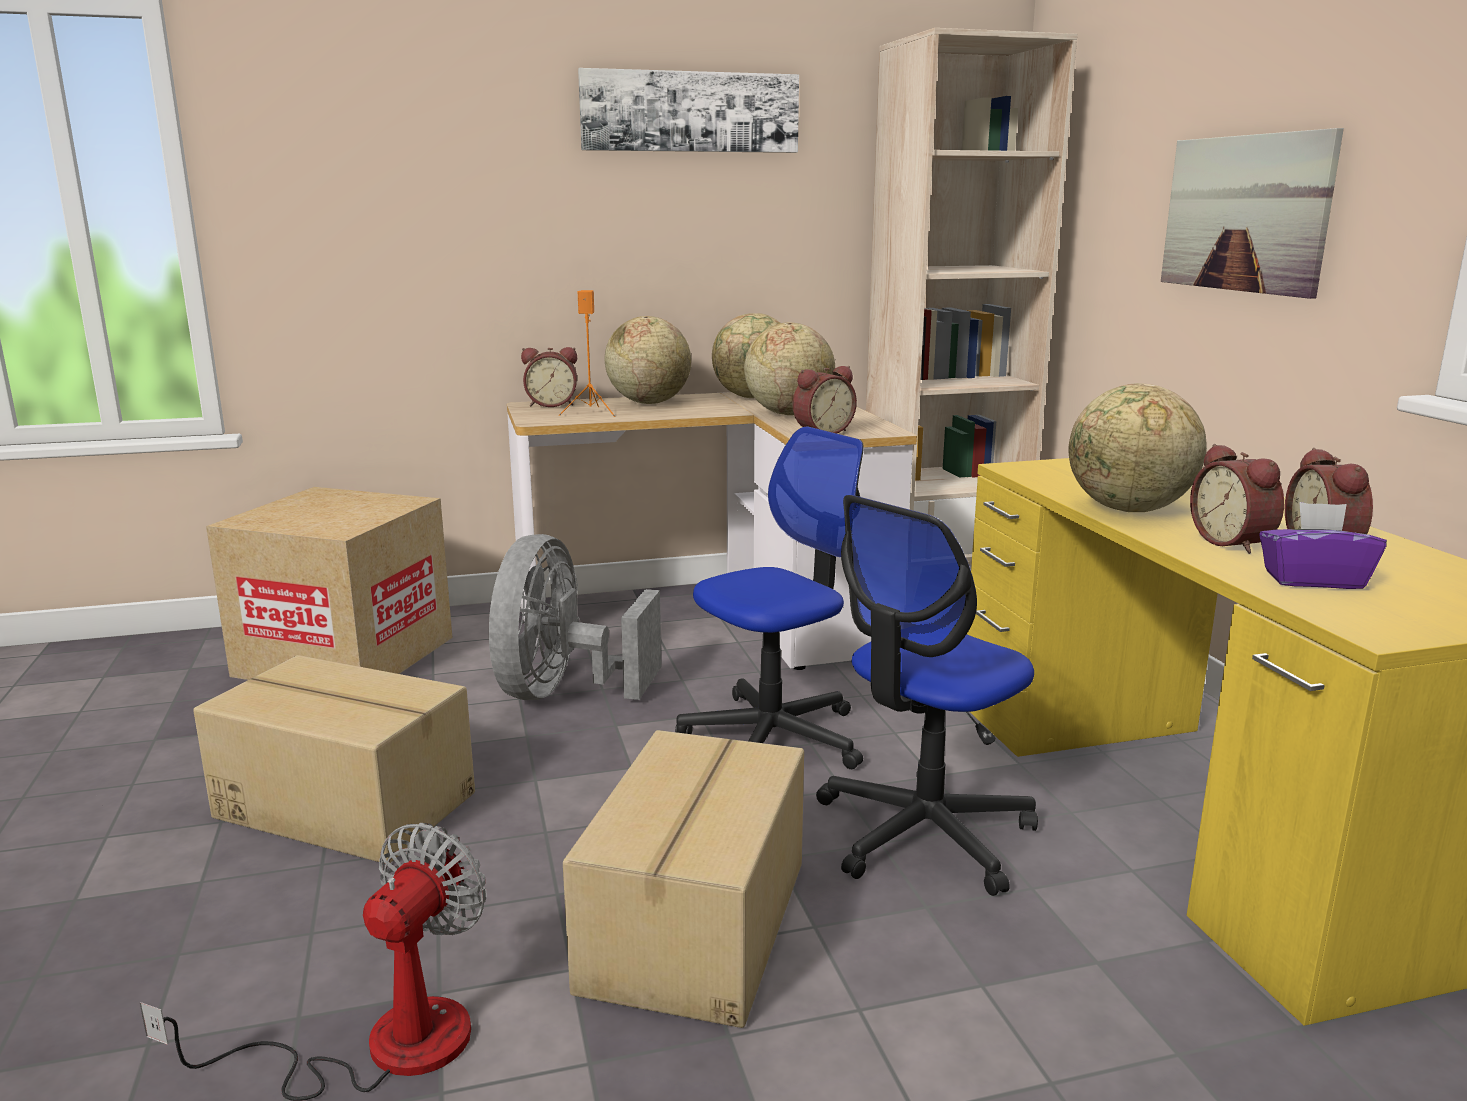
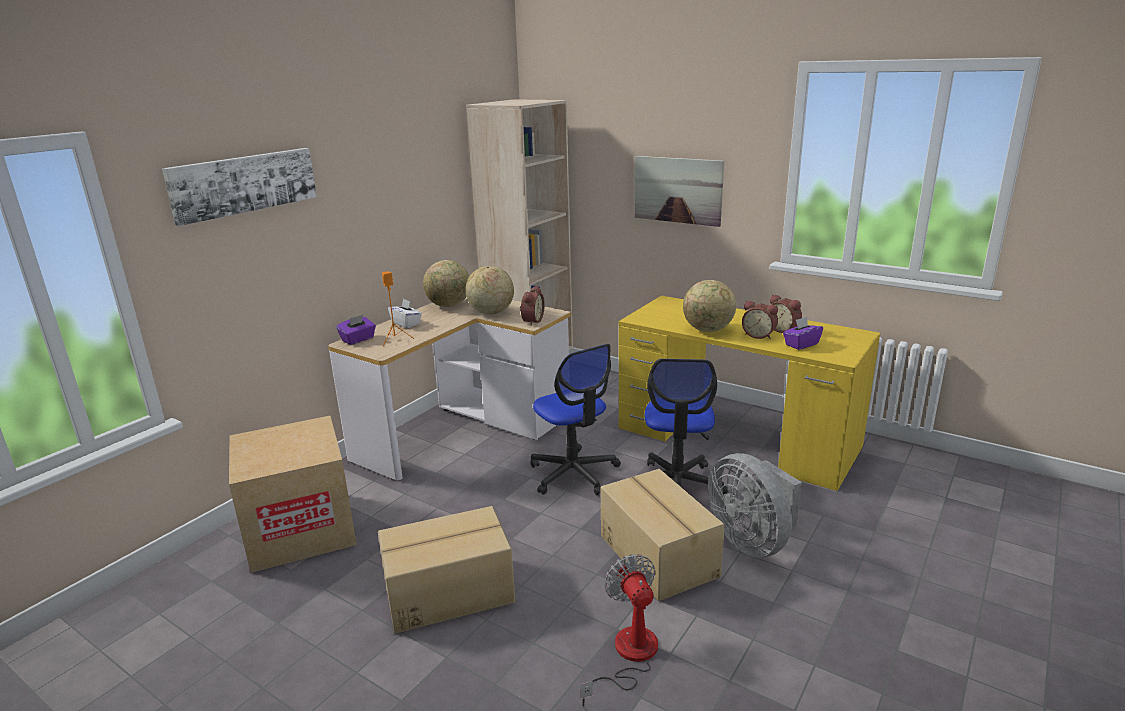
camera: 40 degrees left, 5 degrees up
(552, 404) = (358, 339): alarm clock -> purple tissue box
(563, 692) = (453, 495): grey fan -> grey fan (751, 541)
(648, 402) = (406, 323): globe -> white tissue box
(690, 112) = (390, 154): picture -> picture (244, 183)
(774, 737) = (574, 473): office chair -> office chair turned 135 degrees clockwise

